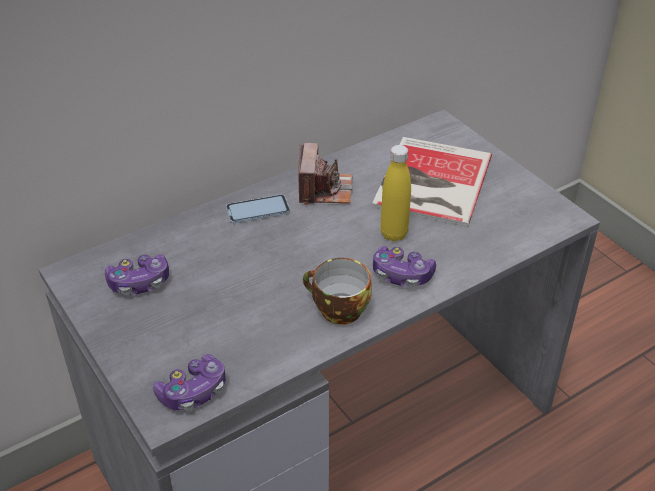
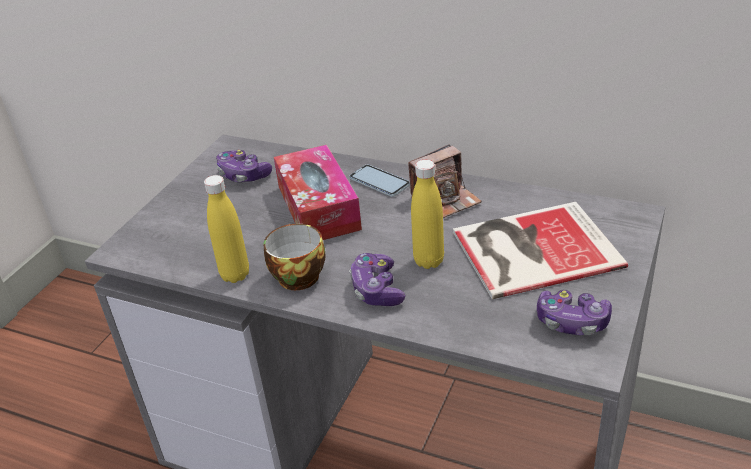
camera: 60 degrees right, 5 degrees down
(193, 392) = (150, 251): game controller -> game controller (572, 322)
(253, 259) = (318, 207): none -> tissue box
(297, 347) = (235, 275): none -> yellow bottle

